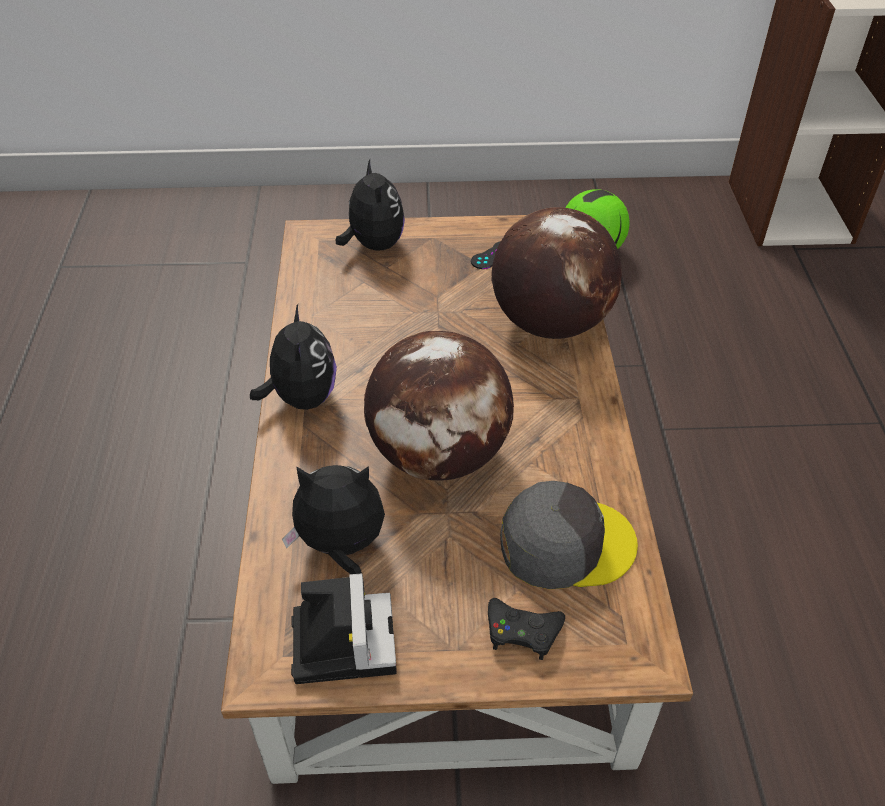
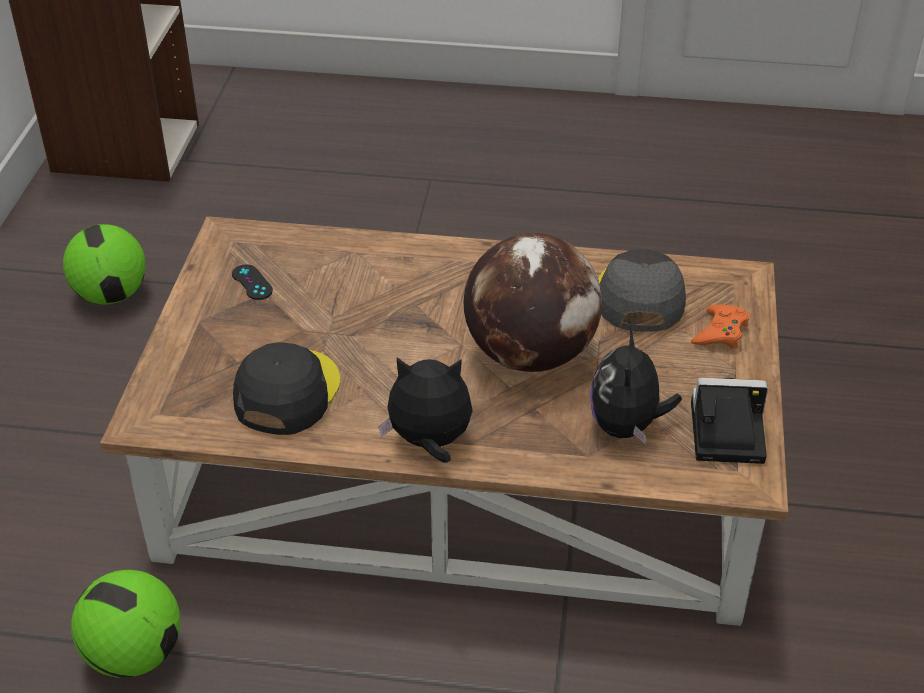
camera: 80 degrees left, 5 degrees down
(225, 351) = (134, 654): none -> football
(353, 301) = (286, 393): none -> black cap
(373, 245) = (190, 369): plush toy -> none
(522, 631) = (720, 332): black game controller -> orange game controller
(550, 323) = (373, 262): globe -> none

